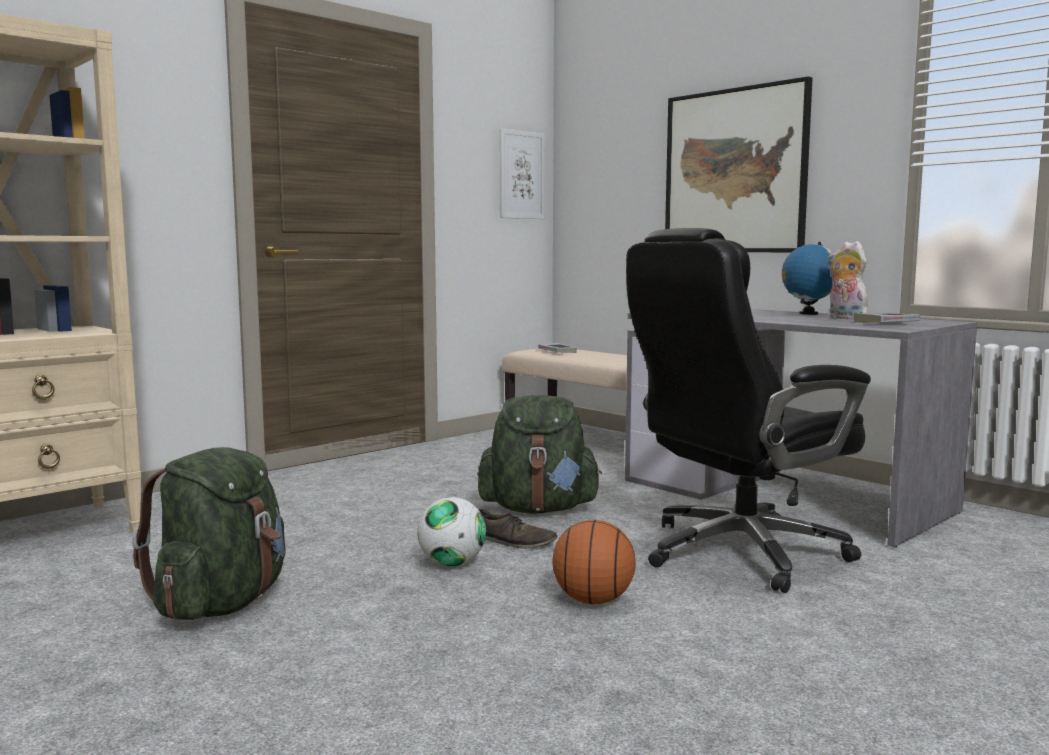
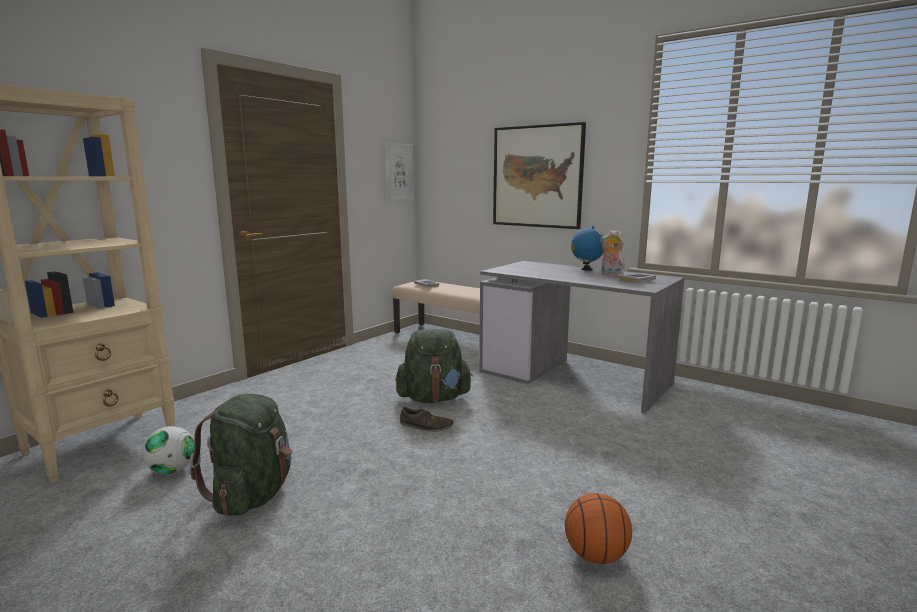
camera: 10 degrees left, 5 degrees up
(452, 564) = (393, 448): football -> football (172, 470)
(593, 601) = (487, 470): basketball -> basketball (596, 555)
(738, 553) = (560, 424): black office chair -> none

